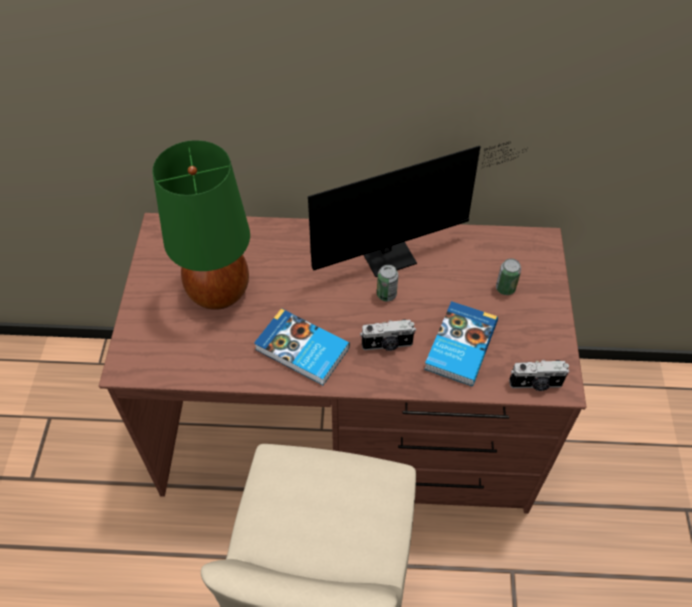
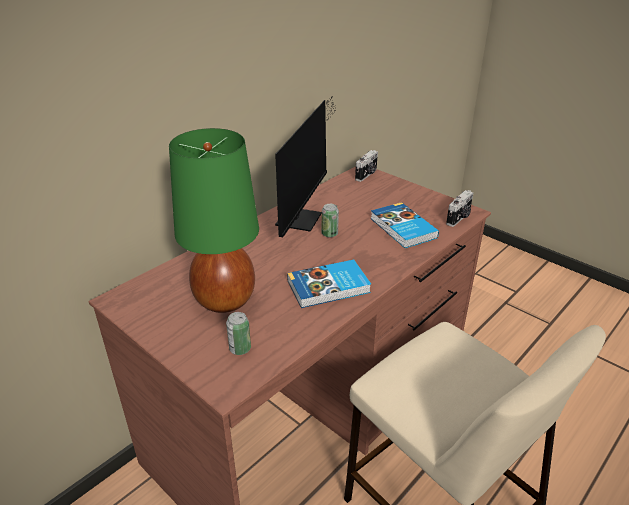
camera: 50 degrees left, 20 degrees down
(387, 345) = (369, 252): camera -> camera (367, 175)
(505, 288) = (380, 196): can -> can (240, 349)

